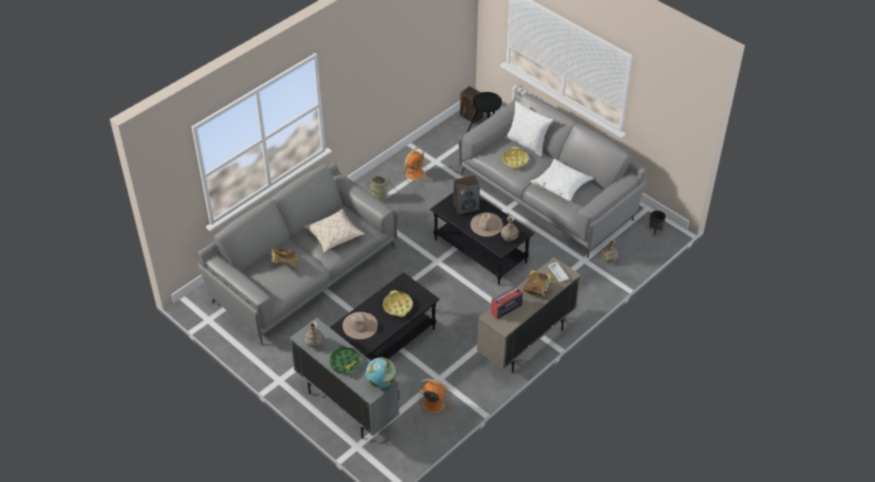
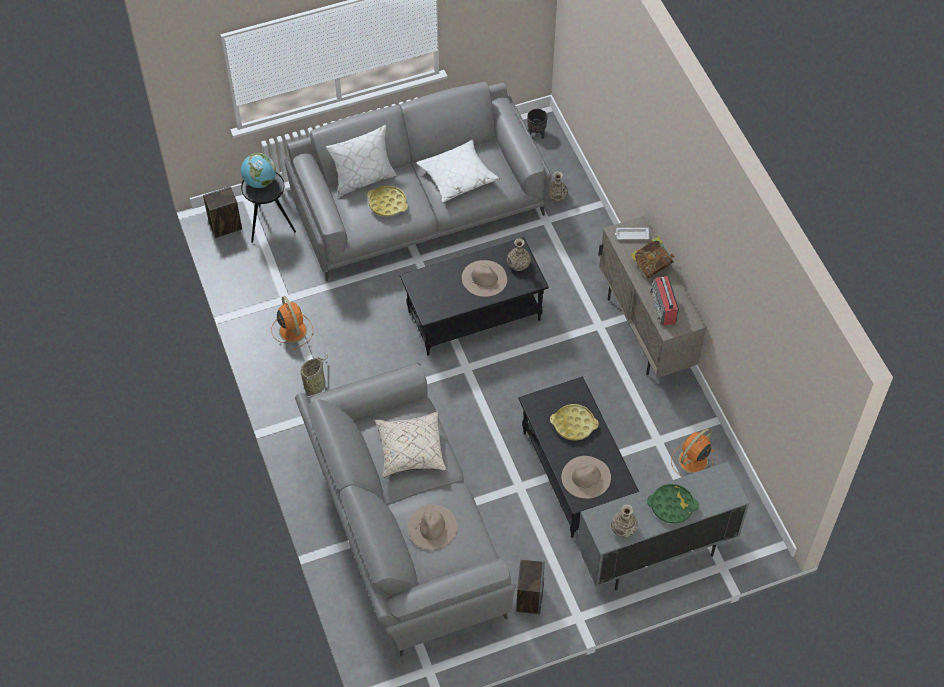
camera: 65 degrees left, 10 degrees up
(284, 264) = (432, 527): book -> beige hat
(381, 382) = (719, 478): globe -> globe (260, 182)
(466, 207) = (441, 287): speaker -> speaker (529, 598)

